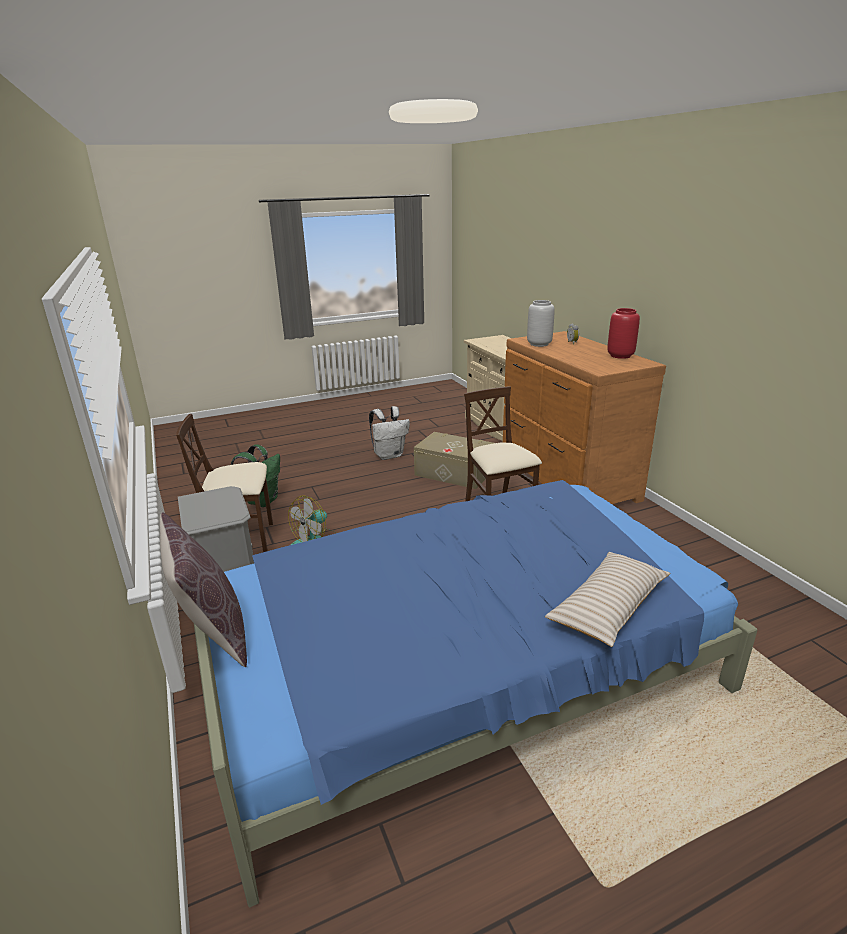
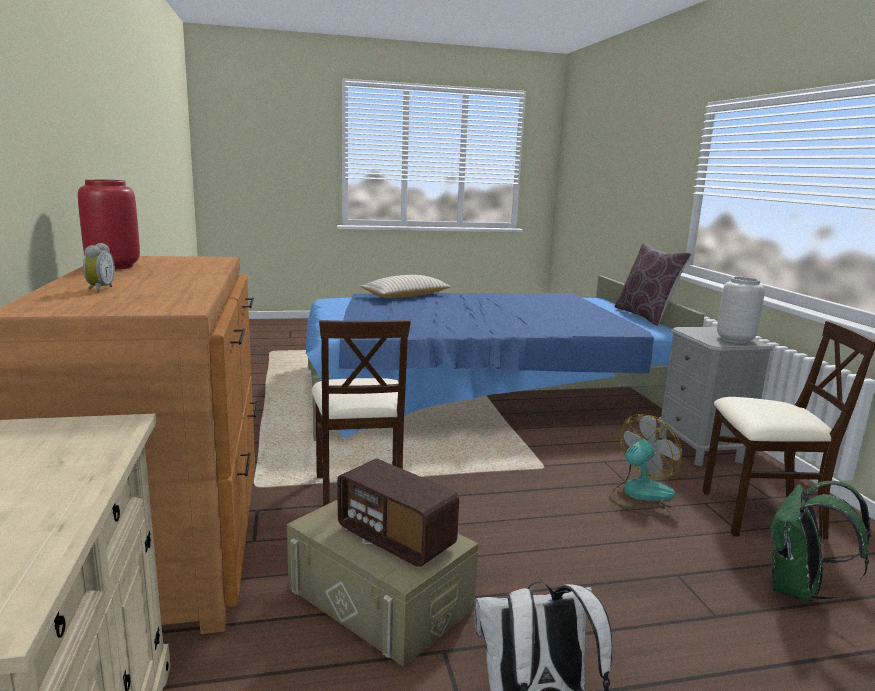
camera: 170 degrees left, 10 degrees down
(447, 443) = (396, 538): none -> radio
(539, 344) = (176, 294): grey vase -> grey vase (734, 340)

